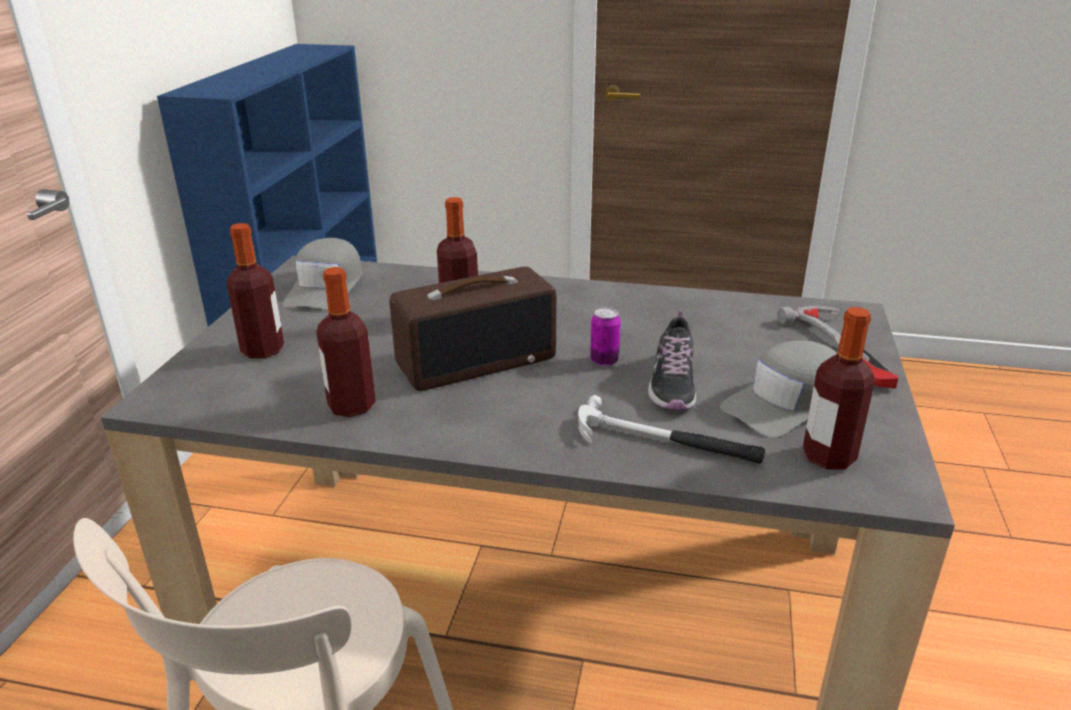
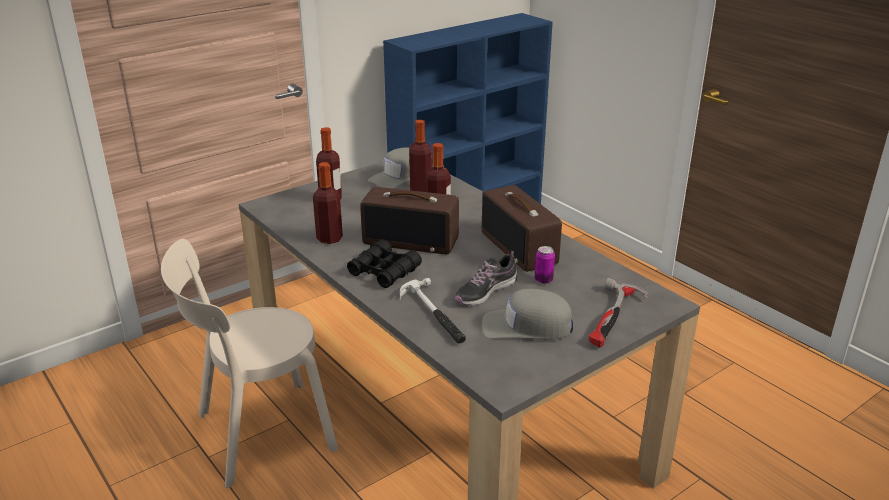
camera: 40 degrees right, 0 degrees up
(508, 416) = (384, 271): none -> black binoculars
(604, 361) = (471, 266): can -> can (543, 280)
(620, 316) = (520, 248): none -> radio
(828, 457) = (498, 358): bottle -> bottle (420, 189)

